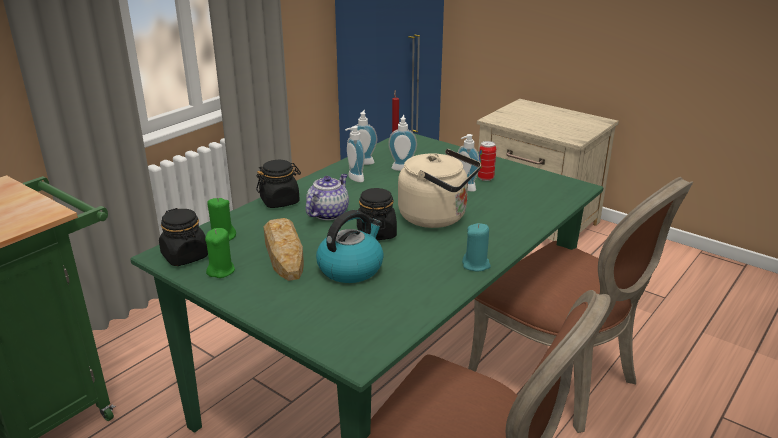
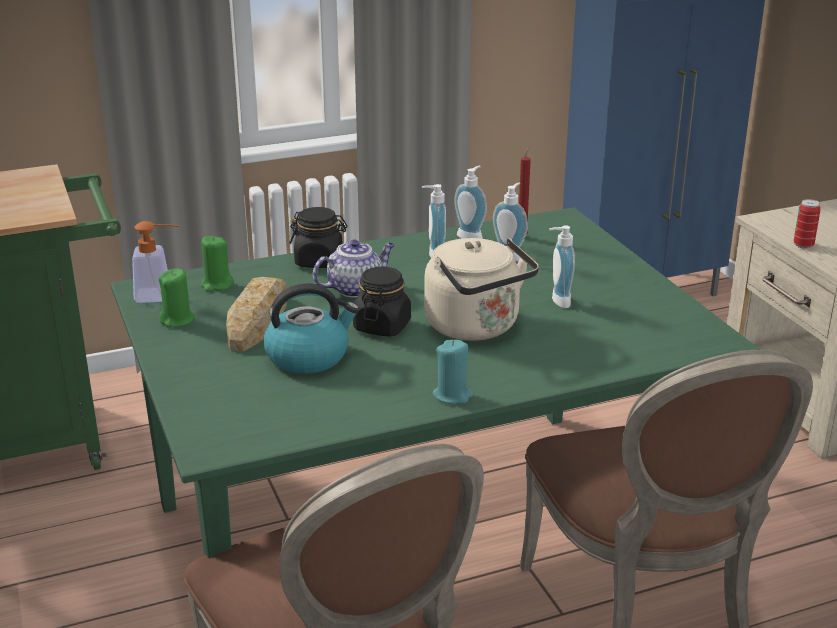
camera: 30 degrees right, 0 degrees up
(185, 256) = (160, 295): black jar -> soap dispenser
(485, 178) = (603, 295): can -> can (803, 245)

